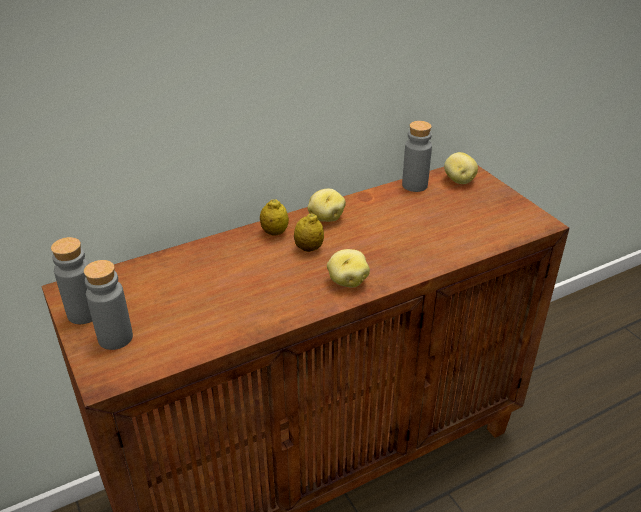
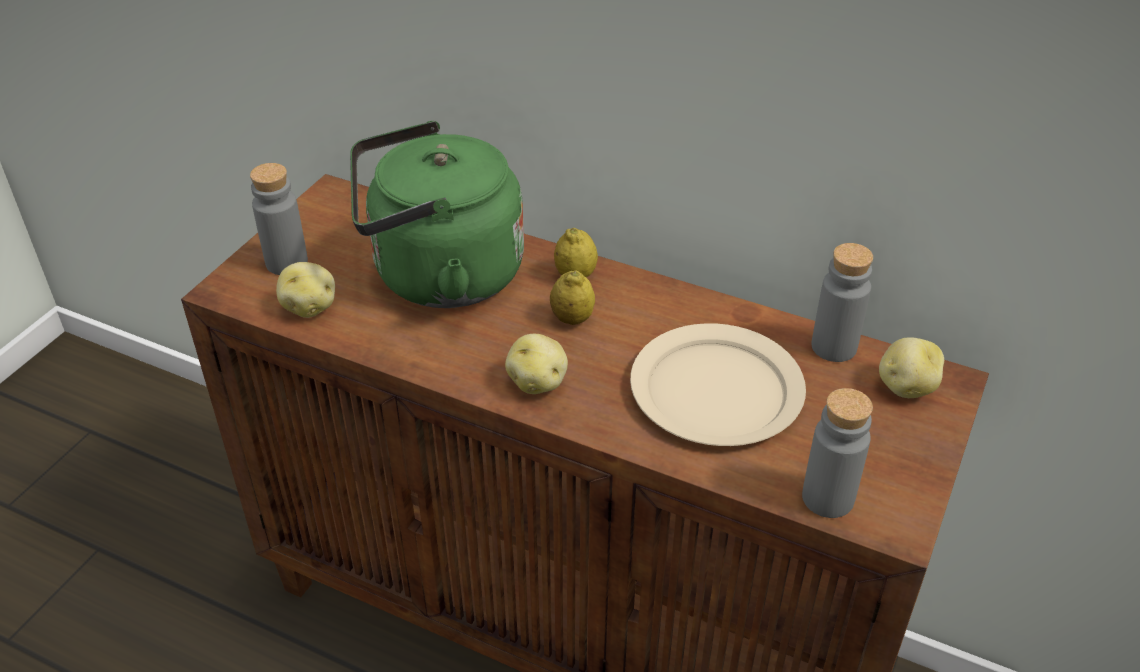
camera: 55 degrees right, 5 degrees up
(84, 313) = (306, 222): grey bottle -> grey bottle (828, 498)
(213, 279) = (439, 276): none -> green kettle
(325, 218) = (653, 301): potato -> potato (310, 307)
(411, 228) = (718, 390): none -> beige plate

